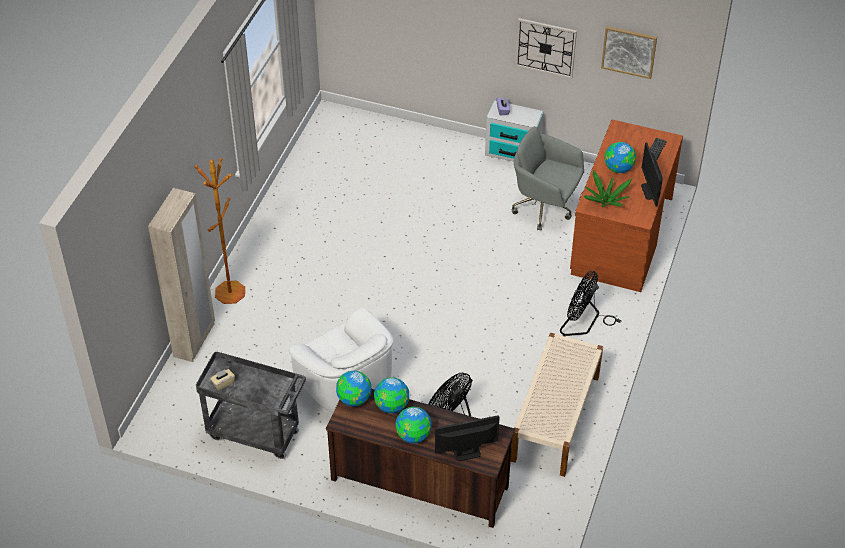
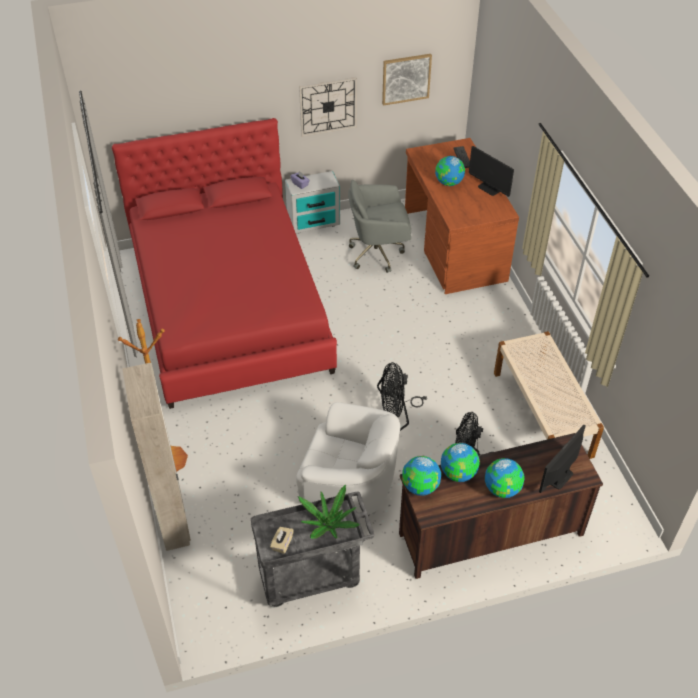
camera: 35 degrees left, 0 degrees up
(377, 194) = (230, 307): none -> red bed
(586, 319) = (489, 323): black fan -> black fan (397, 411)
(606, 201) = (465, 211): potted plant -> potted plant (328, 524)

